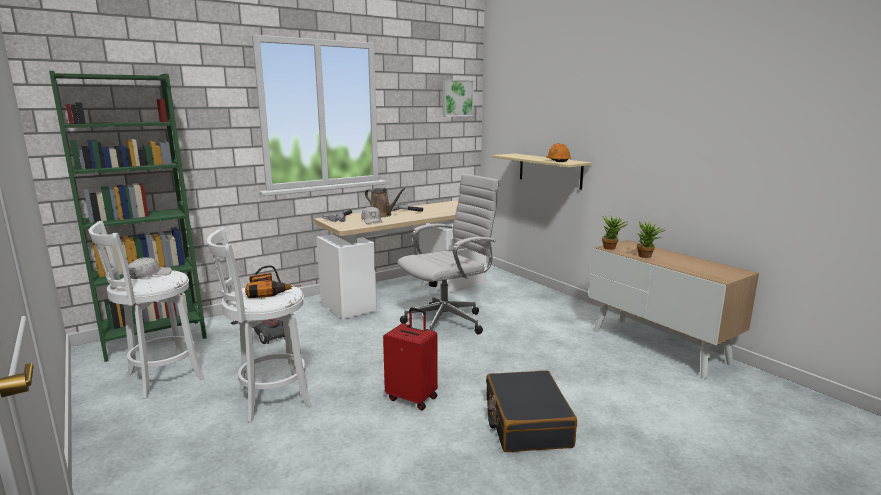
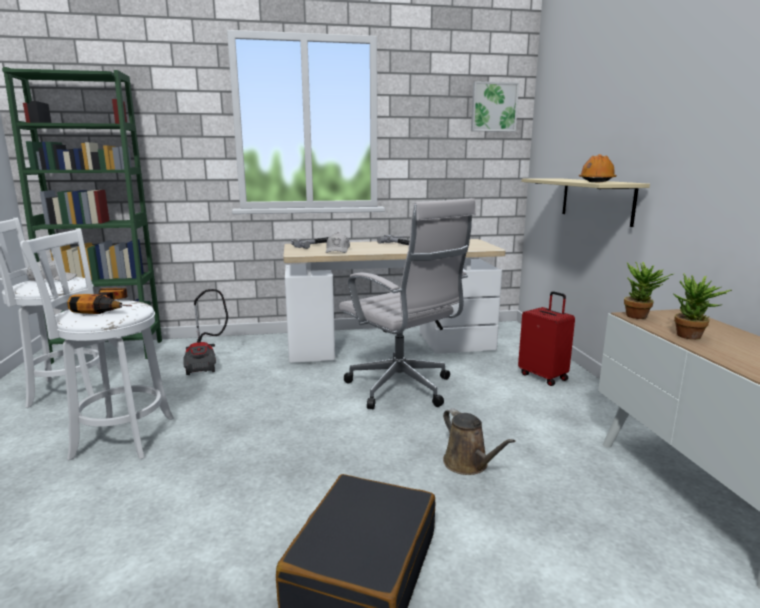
camera: 25 degrees right, 0 degrees up
(382, 215) = (360, 246): brown watering can -> brown watering can (468, 464)
(412, 398) = (256, 480): red suitcase -> red suitcase (544, 376)
(448, 322) = (403, 389): white office chair -> white office chair turned 60 degrees clockwise

